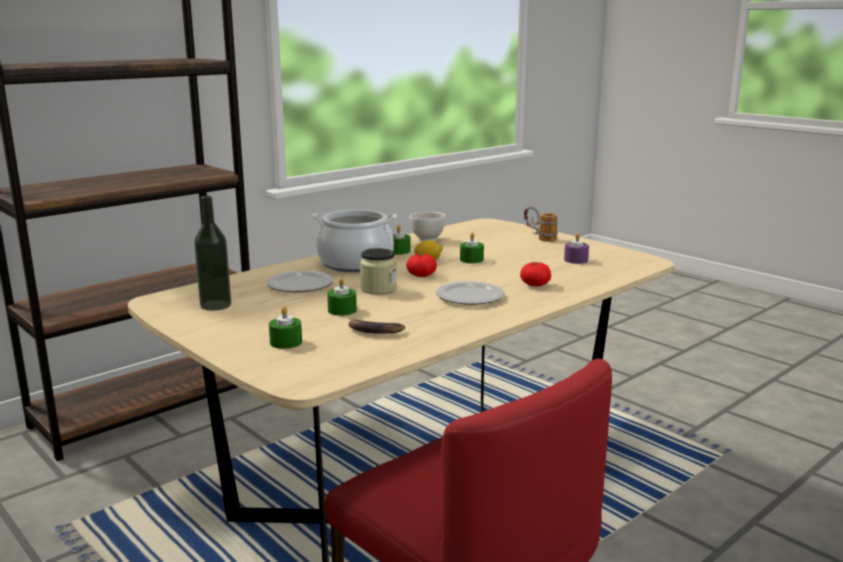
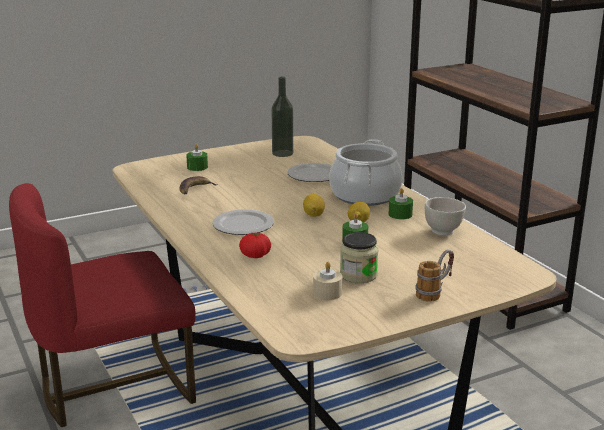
camera: 105 degrees right, 5 degrees up
(342, 310) = (244, 183): green candle -> none
(378, 289) = (286, 197): jar -> jar (358, 275)
(421, 275) = (313, 215): tomato -> lemon
(576, 260) = (327, 293): purple candle -> beige candle

